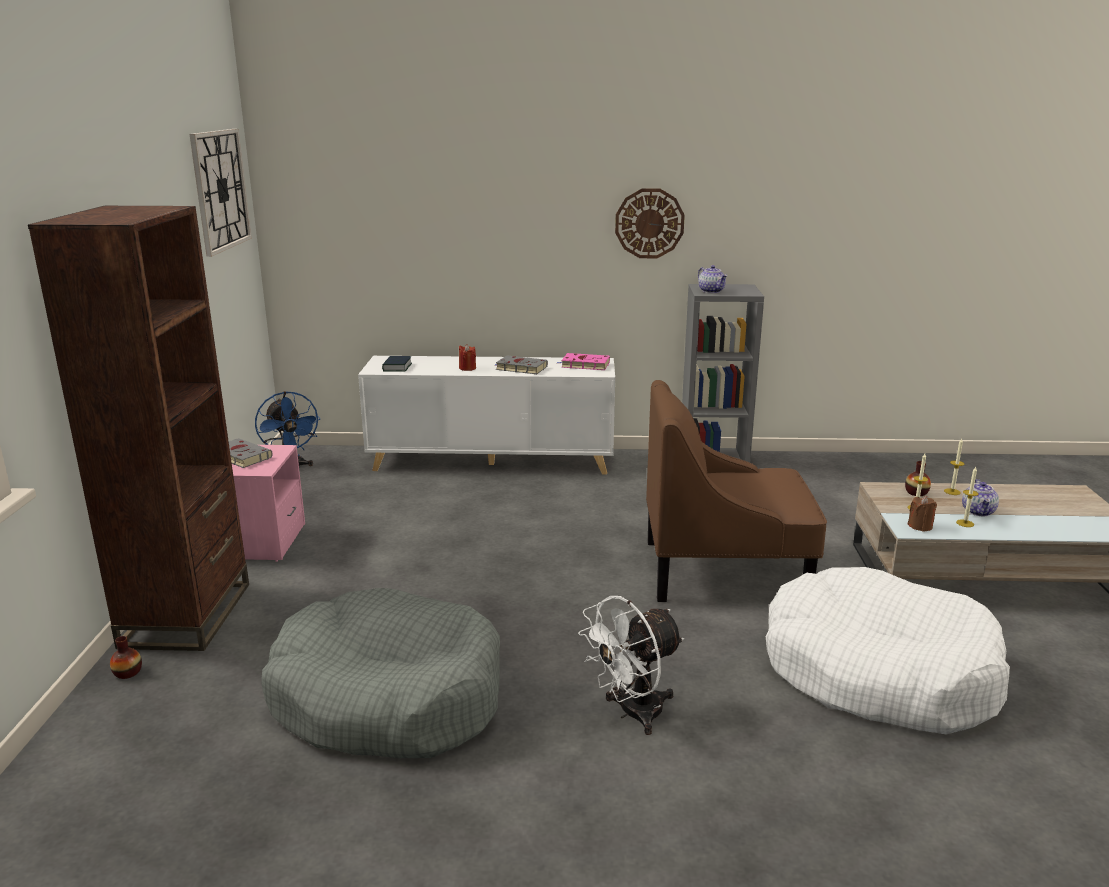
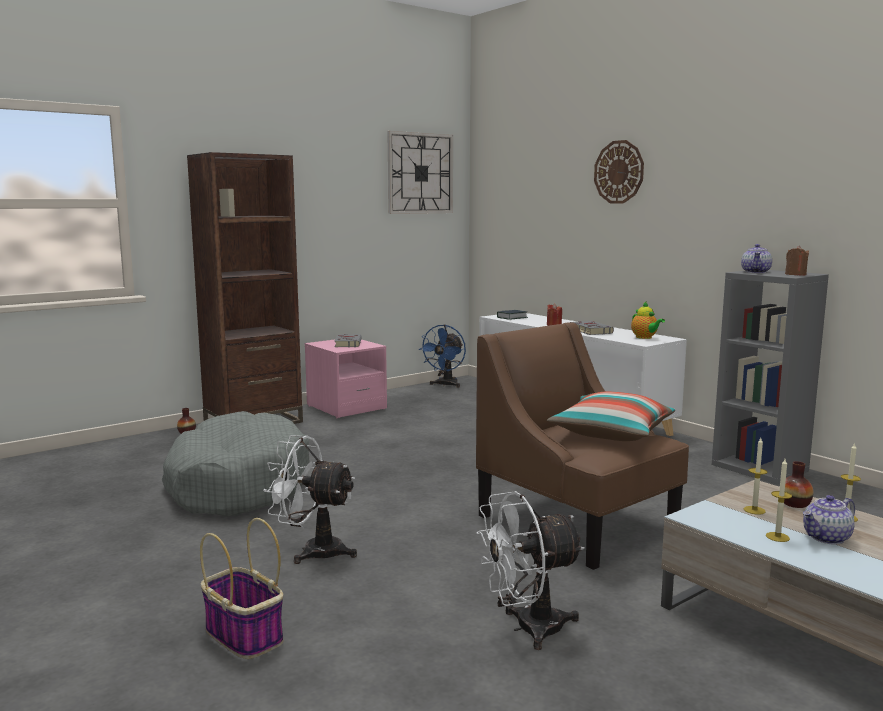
camera: 50 degrees right, 10 degrees down
(584, 365) = (645, 337): pink book -> teapot
(649, 223) = (728, 205): wall clock -> wall clock (619, 172)
(757, 480) = (611, 433): none -> pillow
(771, 817) = (242, 635): none -> basket
(878, 672) = (527, 628): white dog bed -> white fan
(920, 526) = (715, 519): brown candle -> brown candle (795, 274)

